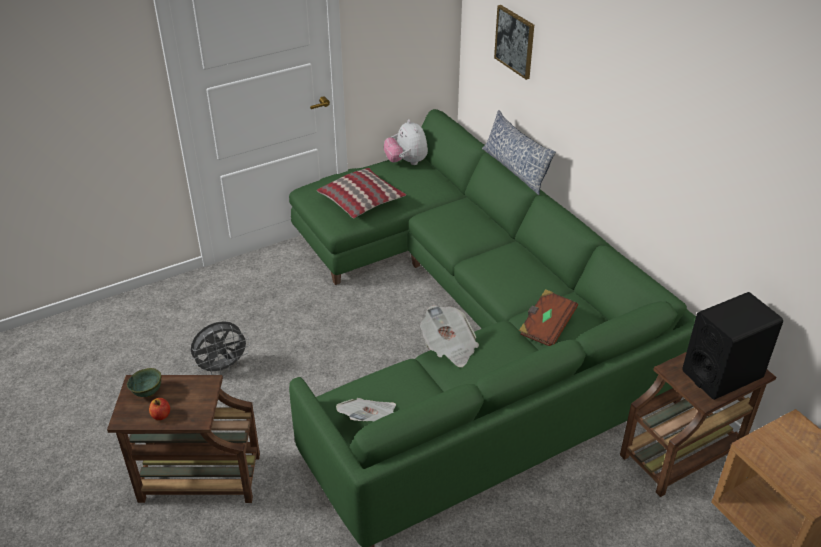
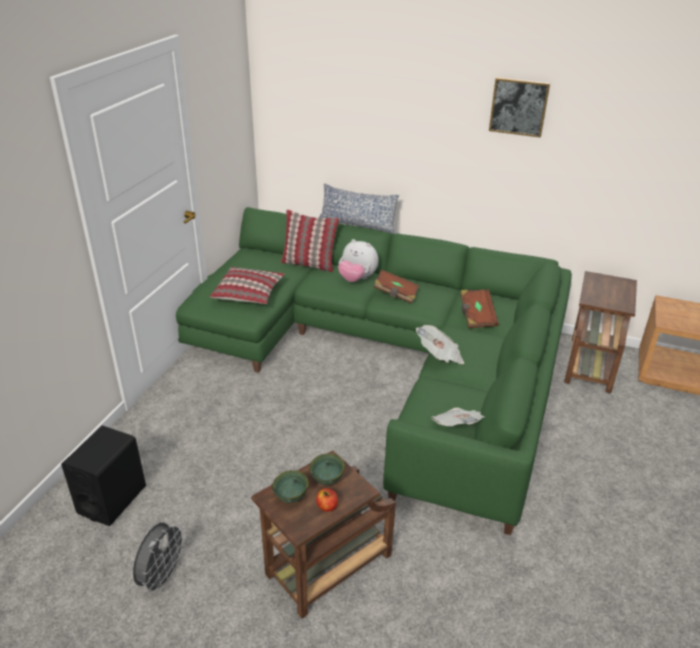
camera: 40 degrees left, 5 degrees down
(187, 396) = (327, 480): none -> green bowl
(222, 367) = (242, 475): grey fan -> grey fan (163, 577)
(406, 162) = (246, 256): plush toy -> plush toy (357, 279)
(453, 194) = (309, 264): none -> pillow
(493, 264) = (395, 294): none -> brown book
(515, 41) = (327, 122): picture -> picture (518, 107)
(722, 374) = (614, 290): black speaker -> black speaker (112, 499)

